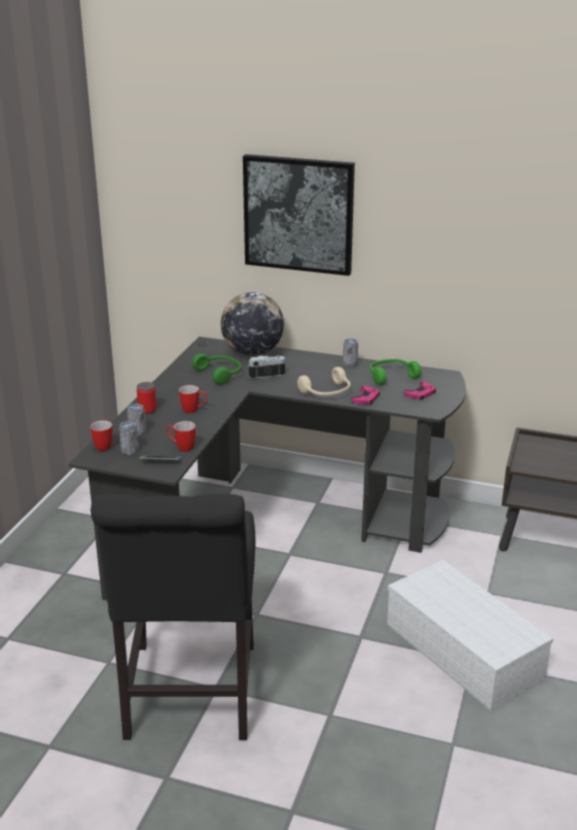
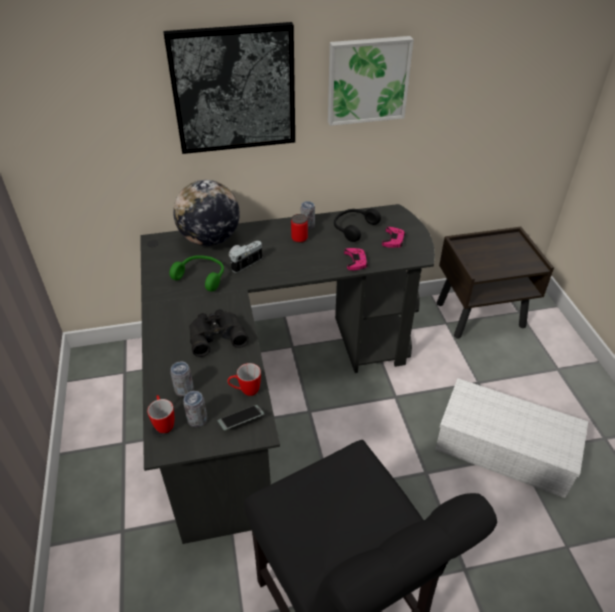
camera: 30 degrees left, 15 degrees up
(147, 410) = (168, 352): can -> can (299, 238)
(194, 410) = (216, 334): mug -> black binoculars
(327, 392) = (318, 266): beige headphones -> none
(391, 376) = (353, 228): green headphones -> black headphones
(426, 228) = (367, 80): none -> picture

